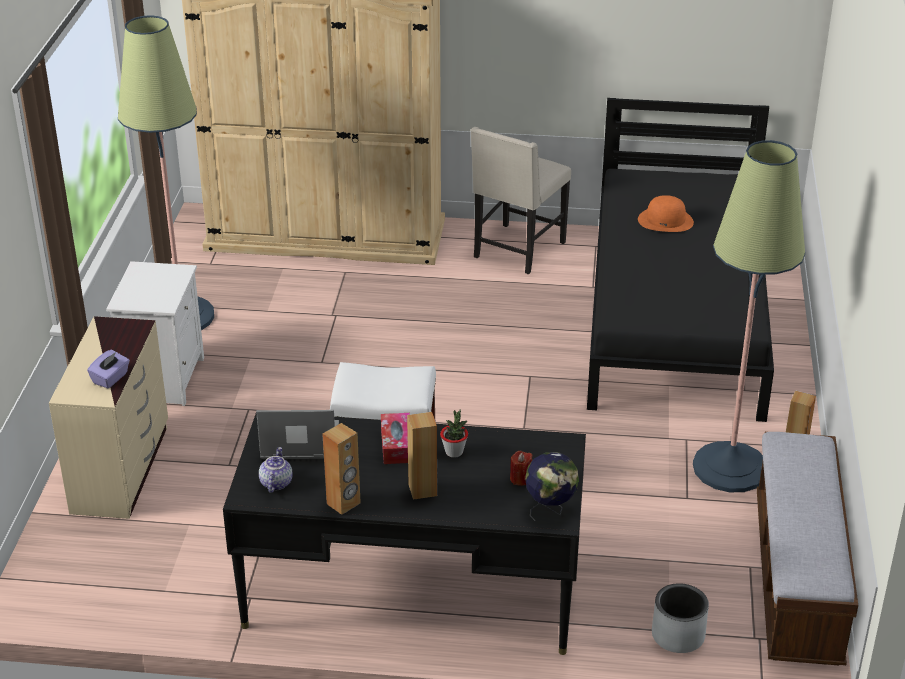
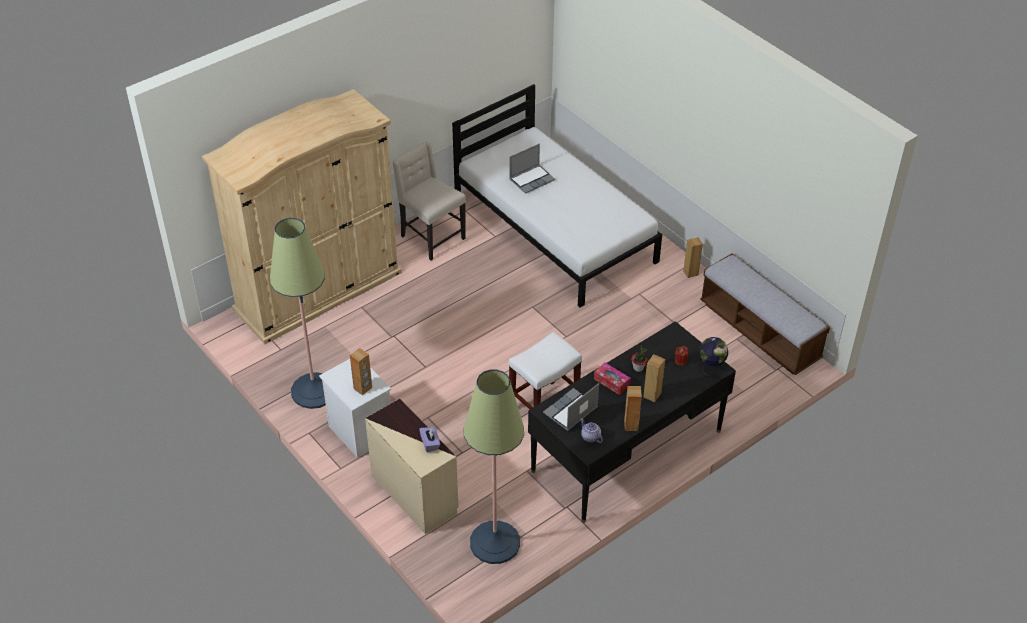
camera: 45 degrees left, 10 degrees up
(149, 296) = (363, 388): none -> brown speaker
(517, 251) = (431, 237): beige chair -> beige chair turned 150 degrees clockwise
(665, 220) = (532, 179): orange hat -> laptop
(676, 318) = (555, 230): black bed -> white bed
(678, 636) = (749, 390): grey planter -> none
(730, 468) = (673, 296): floor lamp -> floor lamp (495, 543)

